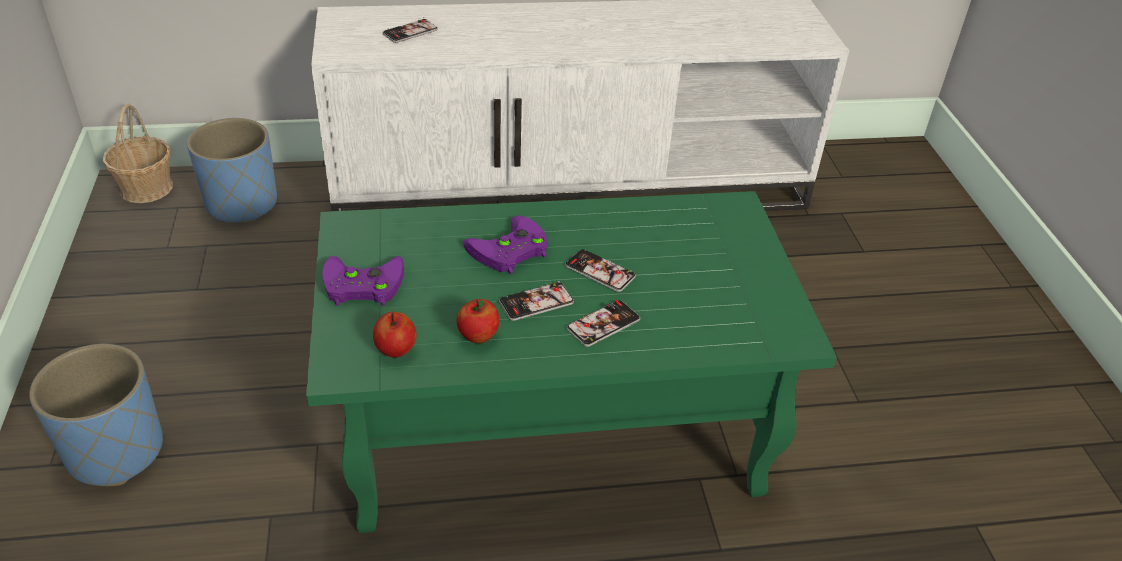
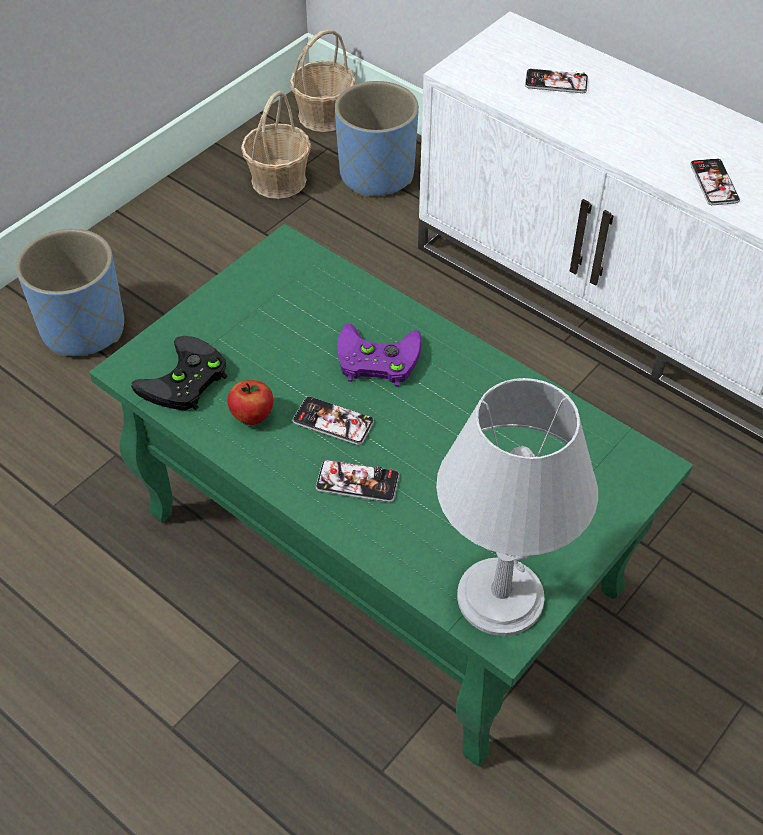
camera: 50 degrees right, 10 degrees up
(164, 248) = (279, 180): none -> basket
(360, 285) = (229, 309): purple game controller -> none
(396, 350) = (184, 382): apple -> black game controller
(600, 271) = (422, 434): phone -> phone (714, 183)
(770, 322) = (501, 597): none -> grey table lamp

